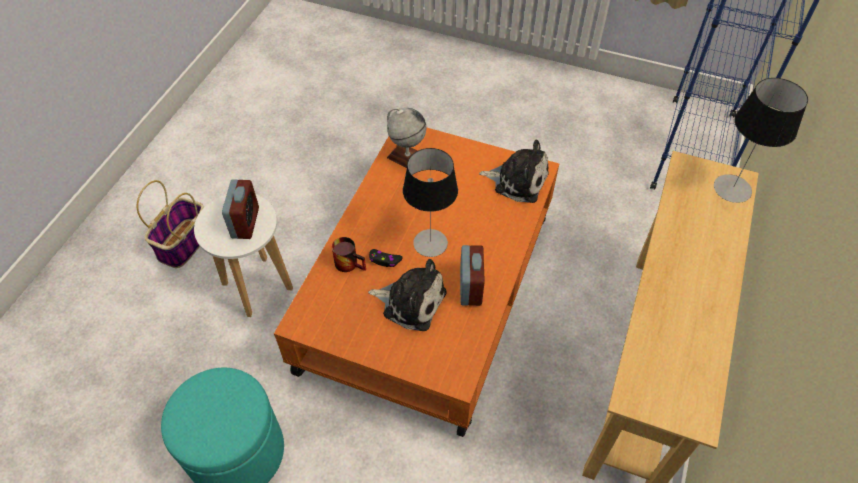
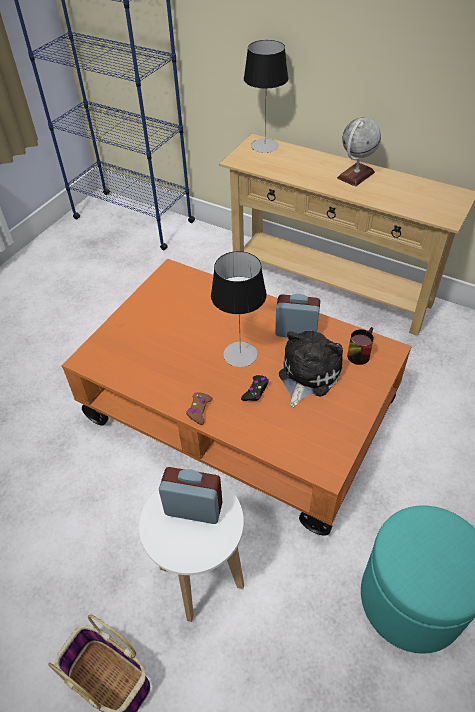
camera: 80 degrees left, 5 degrees down
(350, 262) = (254, 420): mug -> mug (358, 352)
(358, 221) = (199, 410): none -> brown game controller
(407, 157) = (122, 362): globe -> globe (356, 175)
(517, 180) = (179, 286): plush toy -> none

